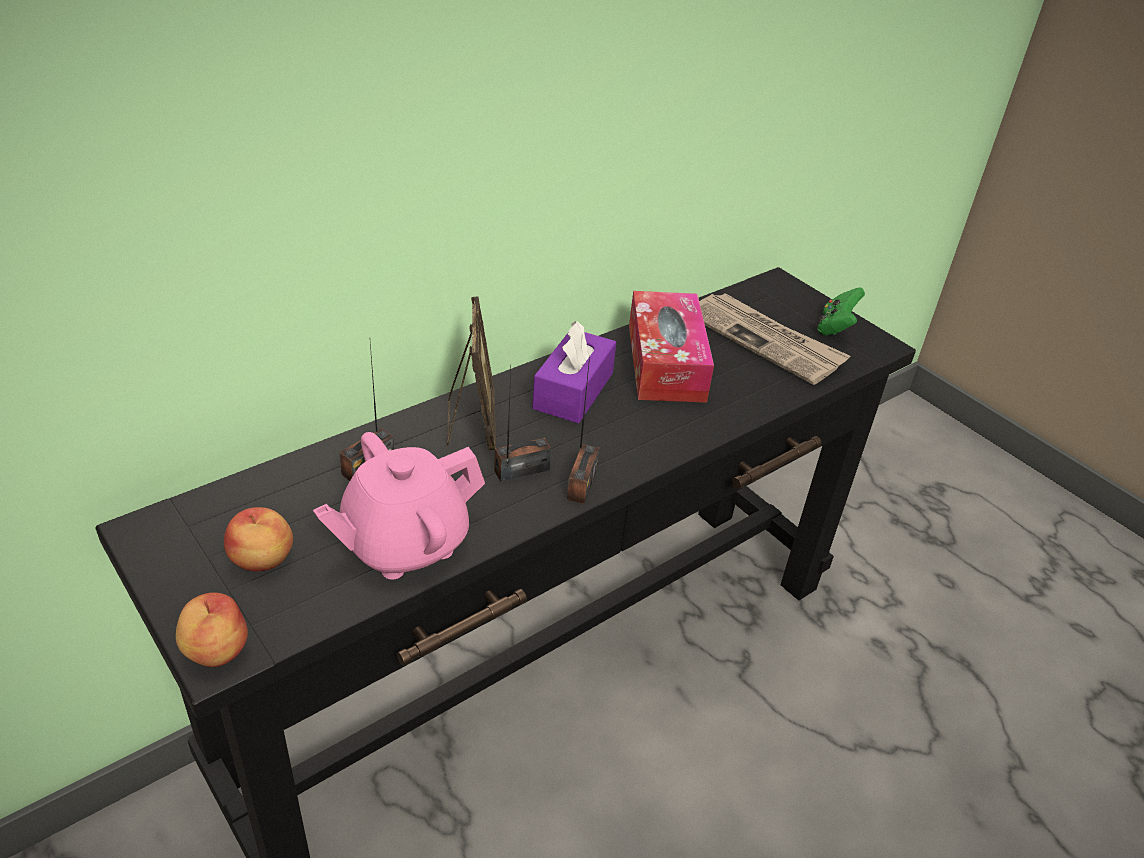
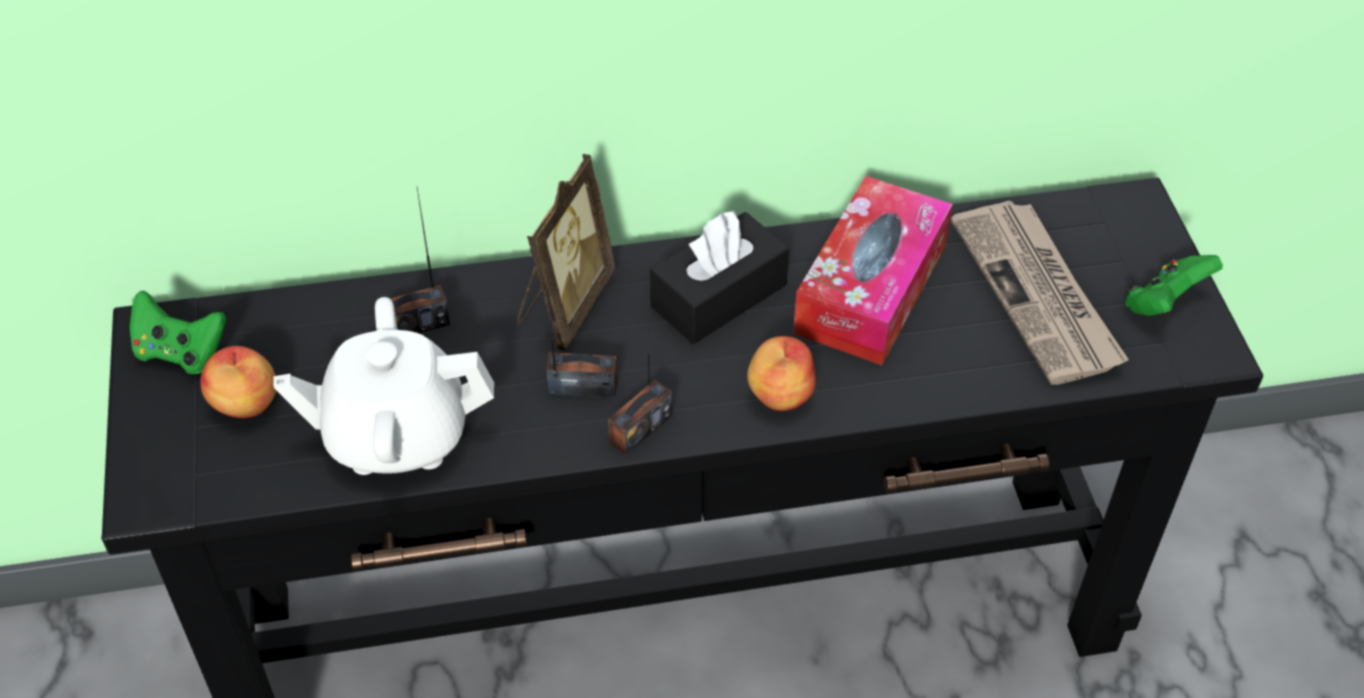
camera: 30 degrees right, 10 degrees up
(180, 540) = (180, 352): none -> green game controller
(215, 650) = (148, 490): apple -> apple (779, 394)
(404, 544) = (396, 436): pink teapot -> white teapot
(573, 391) = (719, 296): purple tissue box -> black tissue box

